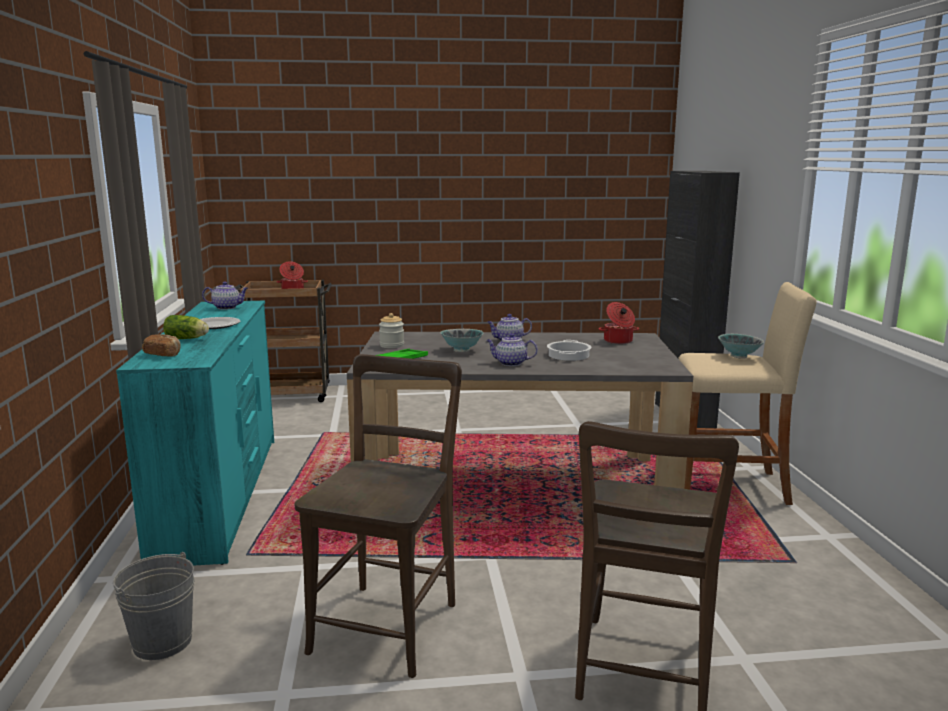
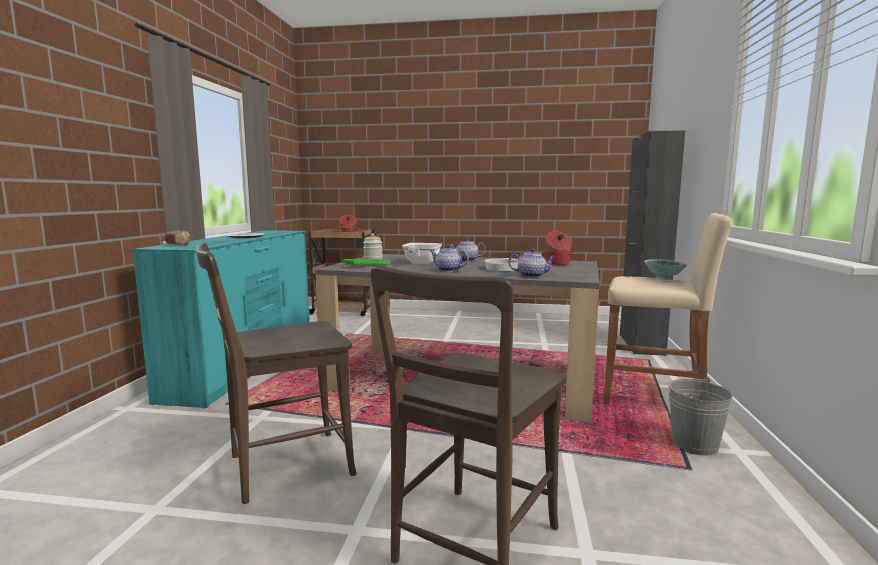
camera: 15 degrees right, 5 degrees down
(162, 642) = (112, 455): grey bucket -> grey bucket (694, 444)
(188, 339) = (213, 240): lettuce -> none
(227, 307) = (273, 232): teapot -> teapot (532, 276)
(389, 623) = (283, 467): brown chair -> brown chair turned 150 degrees counterclockwise
(462, 351) = (420, 263): bowl -> frying pan

